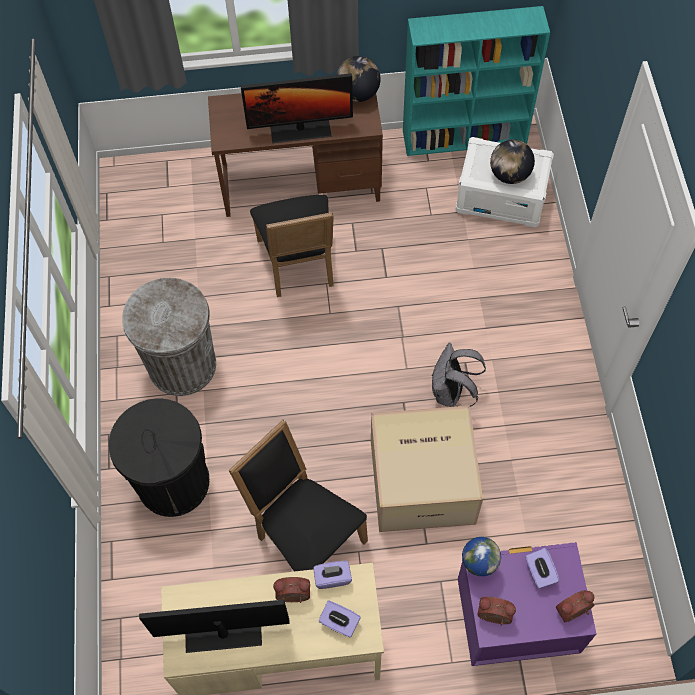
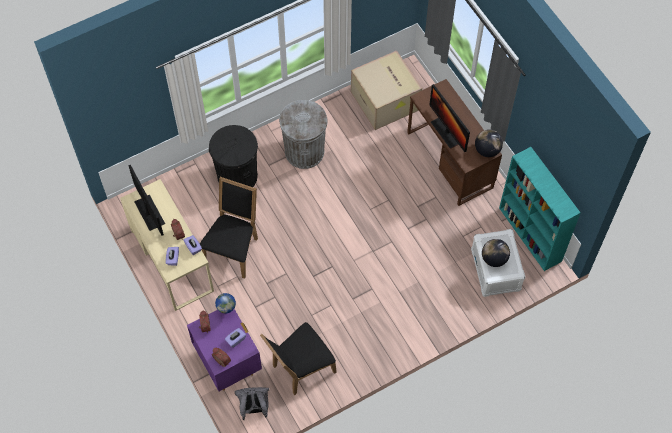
camera: 65 degrees right, 0 degrees up
(299, 266) = (393, 181): black chair -> black chair (300, 369)
(423, 480) = (290, 293): cardboard box -> cardboard box (386, 101)
(451, 393) = (348, 288): grey backpack -> grey backpack (254, 408)

